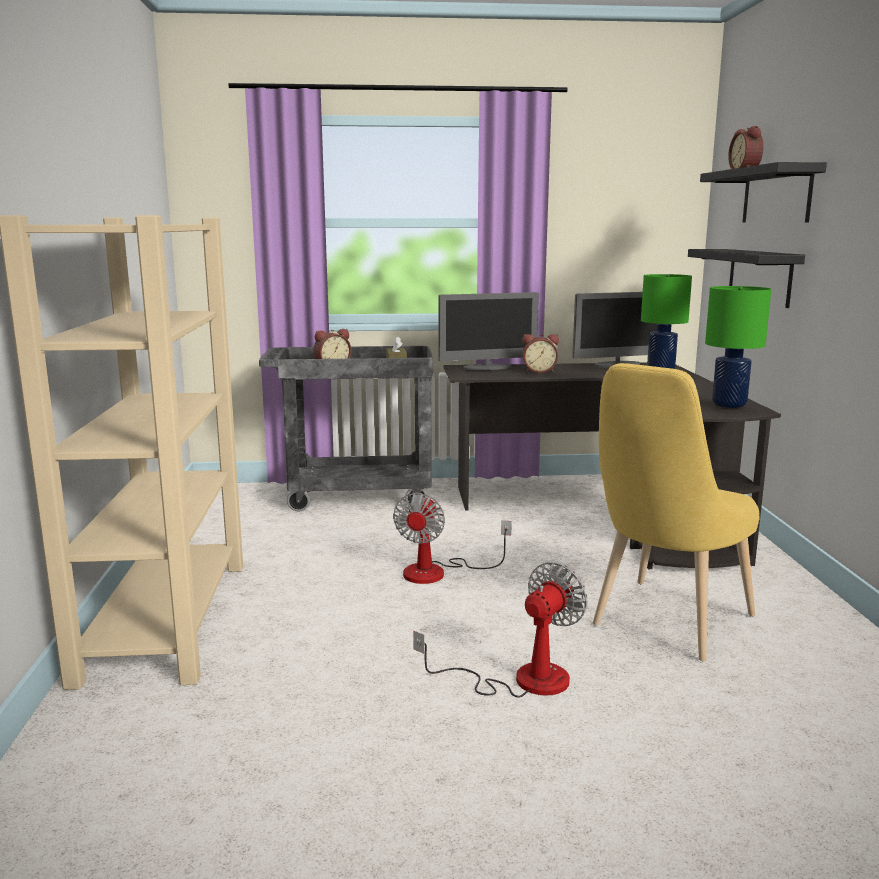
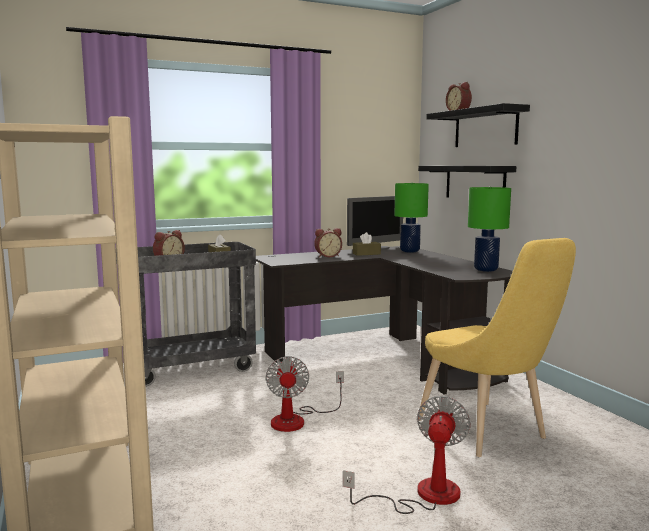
camera: 20 degrees left, 5 degrees down
(487, 367) = (287, 256): monitor -> none
(595, 371) = (366, 254): none -> brown tissue box
(666, 624) = (487, 432): yellow chair -> yellow chair turned 45 degrees counterclockwise

